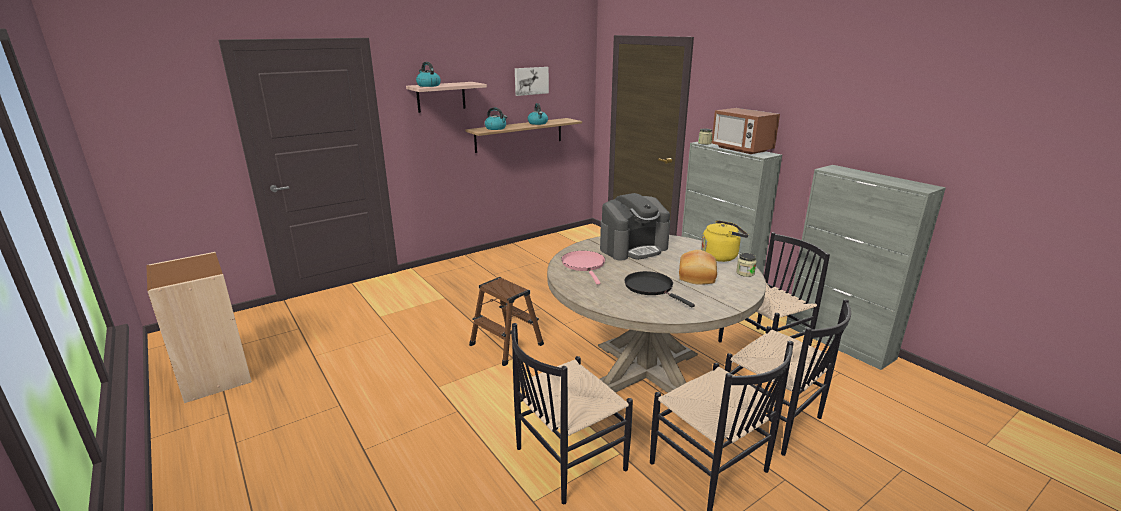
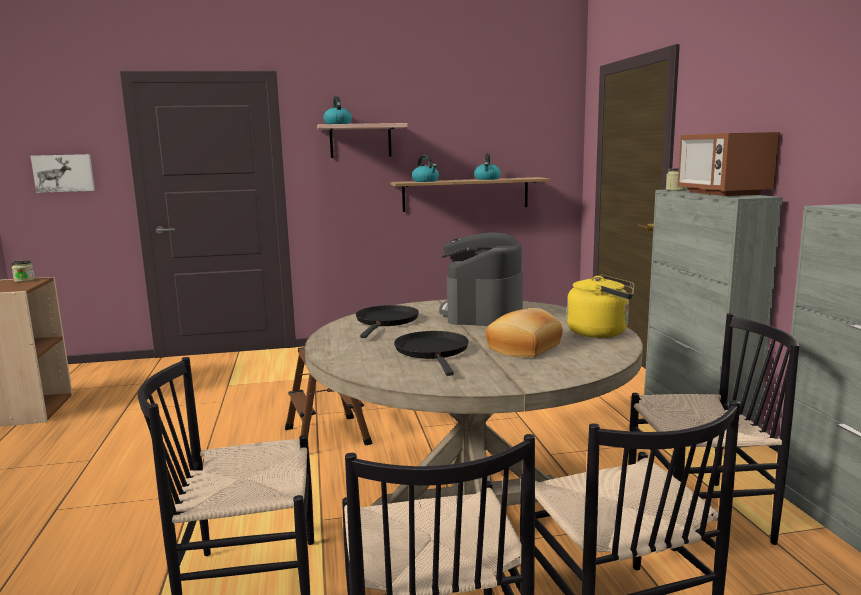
camera: 25 degrees right, 10 degrees down
(531, 81) = (484, 127): picture -> picture (64, 173)
(584, 265) = (386, 321): pink frying pan -> black frying pan
(633, 248) = (482, 313): coffee machine -> coffee machine turned 105 degrees clockwise
(745, 273) = (609, 353): jar -> jar (24, 280)

